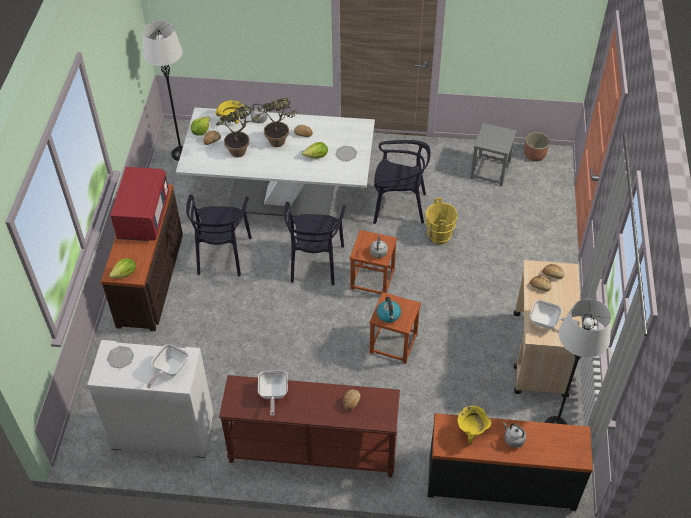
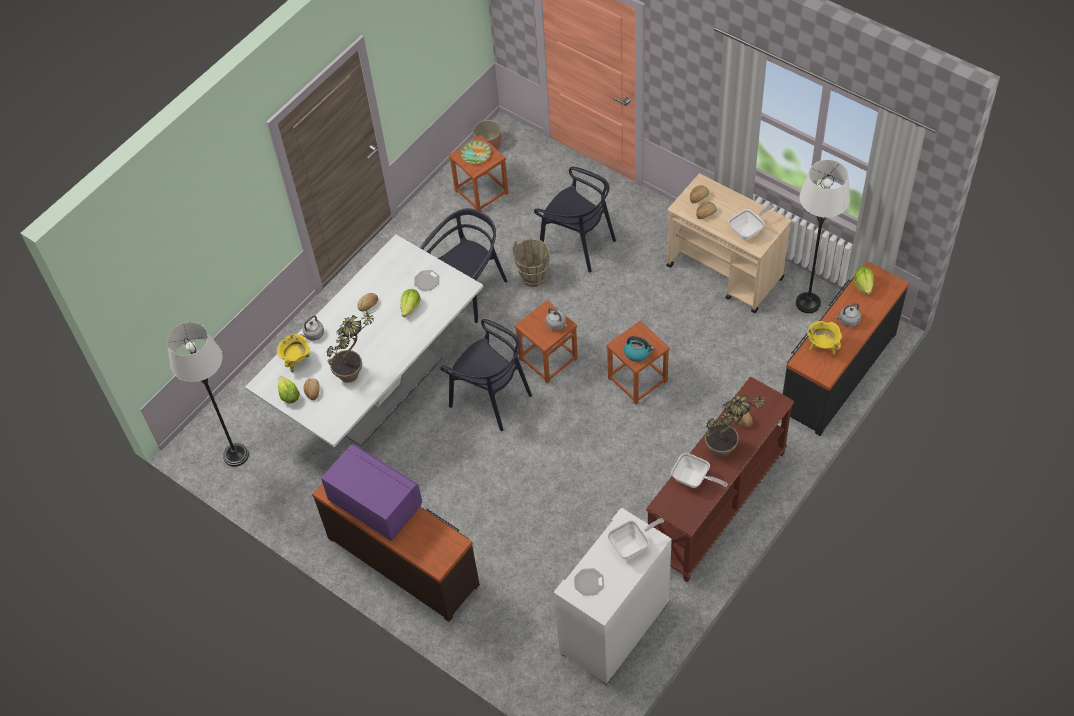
camera: 55 degrees left, 5 degrees up
(125, 274) = (446, 552): lettuce -> lettuce (863, 285)
(143, 217) = (375, 504): red microwave -> purple microwave
(169, 370) = (632, 545): frying pan -> frying pan turned 90 degrees counterclockwise
(222, 254) = (418, 477): black chair -> black chair (577, 244)
(281, 145) = (369, 331): potted plant -> potted plant (728, 447)
(439, 236) = (533, 276): yellow bucket -> brown bucket
(489, 171) = (481, 192): grey stool -> brown stool
(496, 136) = (475, 154): none -> plate

